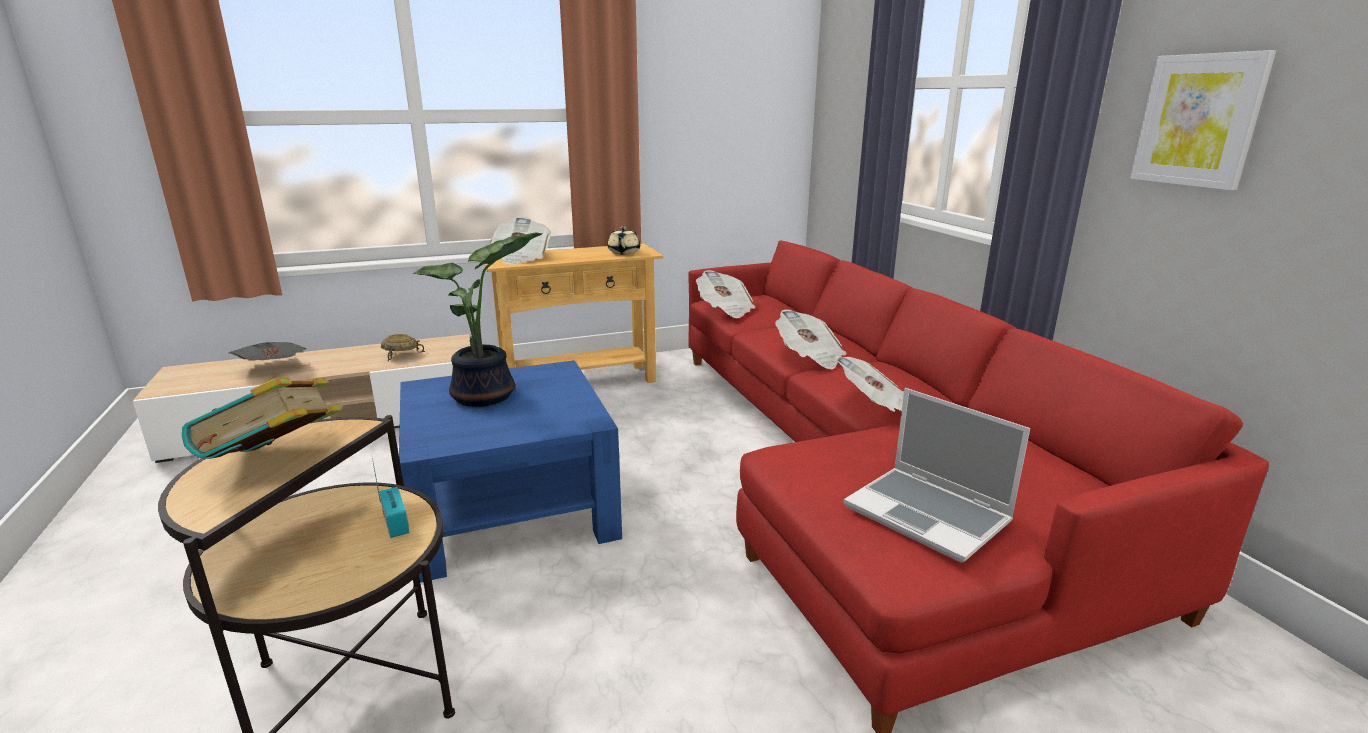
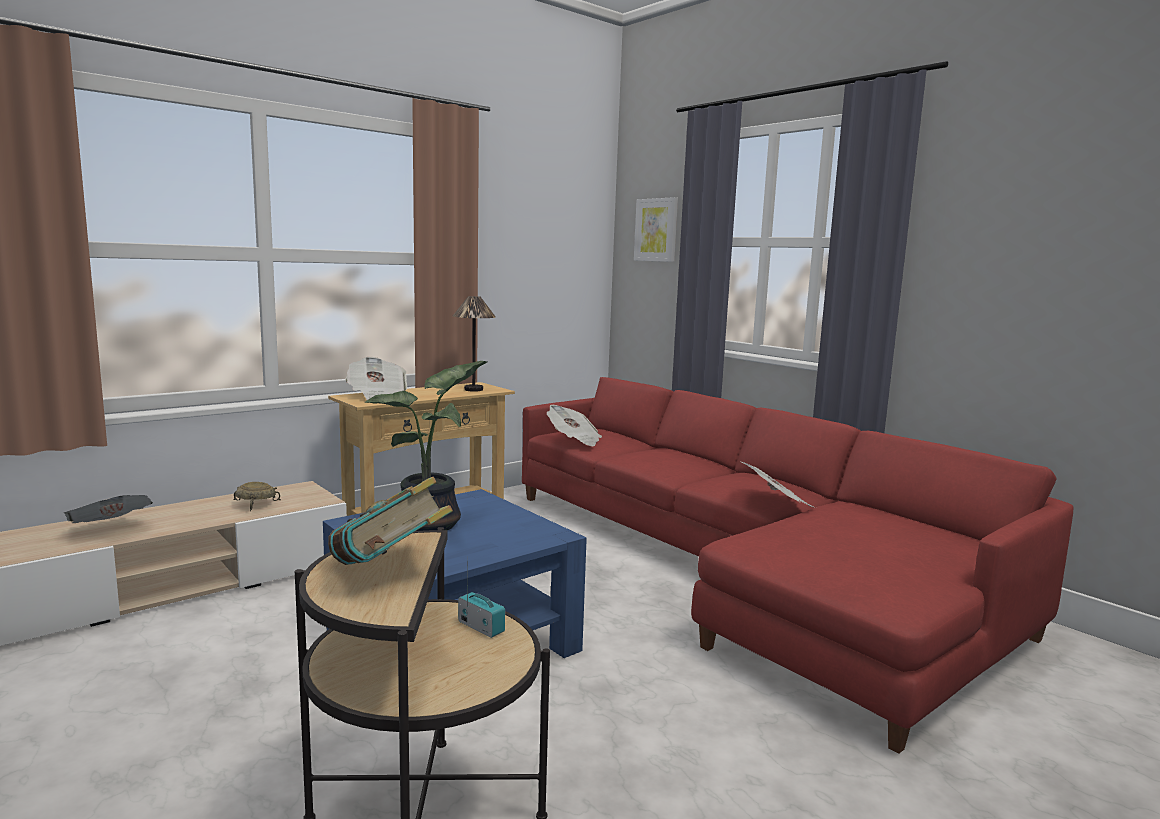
camera: 20 degrees left, 10 degrees down
(623, 252) = (474, 390): beige teapot -> table lamp
(810, 357) = (684, 472): newspaper -> none
(929, 515) = (888, 567): laptop -> none
(1199, 120) = (974, 273): picture -> picture (656, 230)

